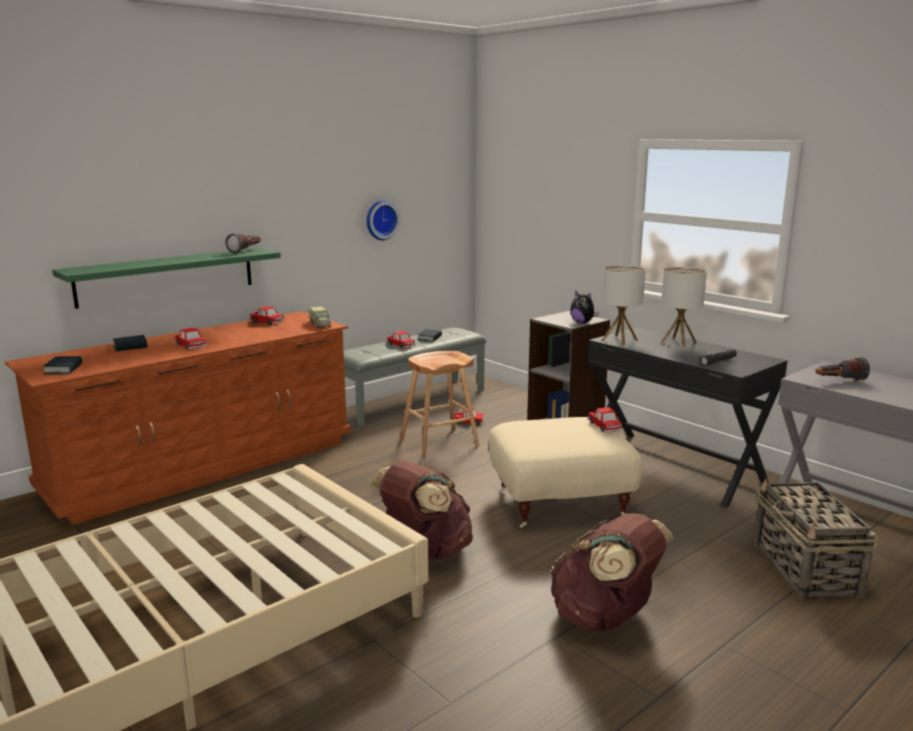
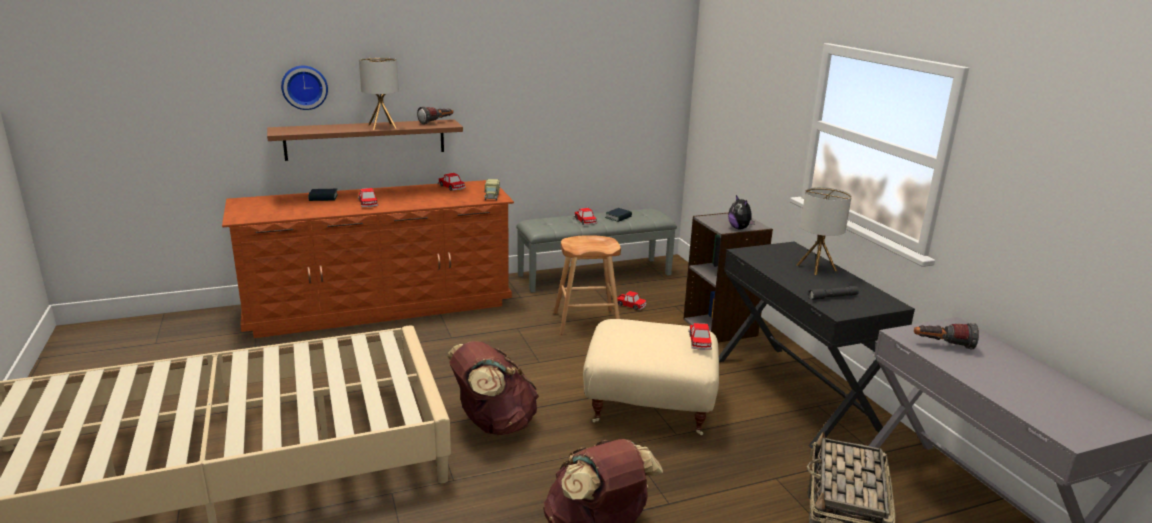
camera: 20 degrees right, 5 degrees up
(63, 369) = (257, 212): book -> none
(167, 276) = (366, 139): green shelf -> brown shelf
(380, 219) = (581, 99): wall clock -> wall clock (304, 87)
(620, 340) = (757, 255): table lamp -> table lamp (382, 126)

